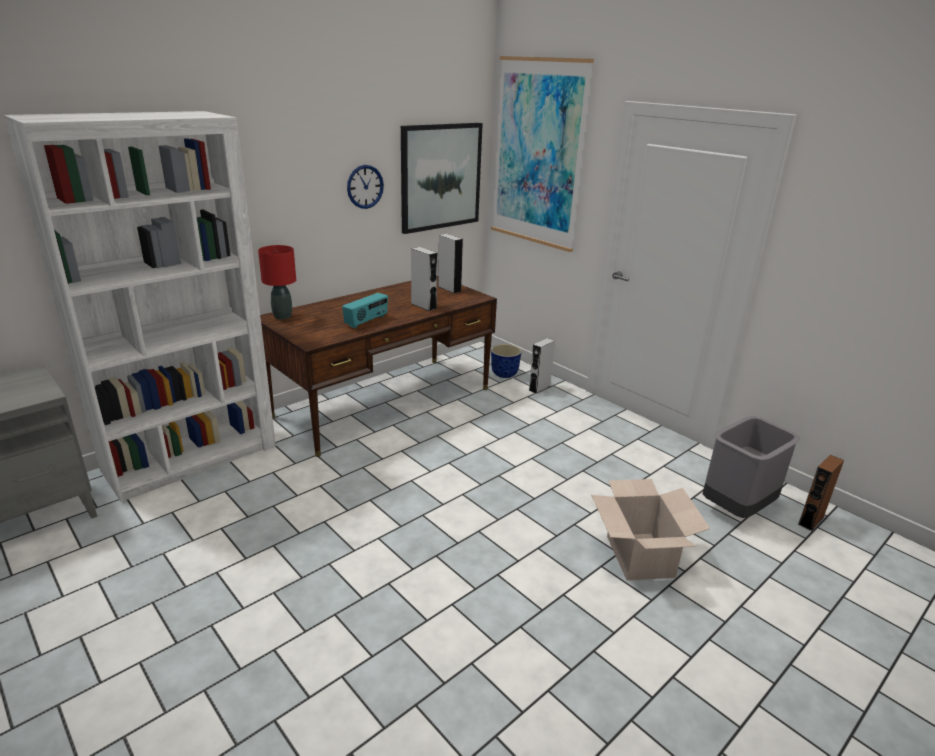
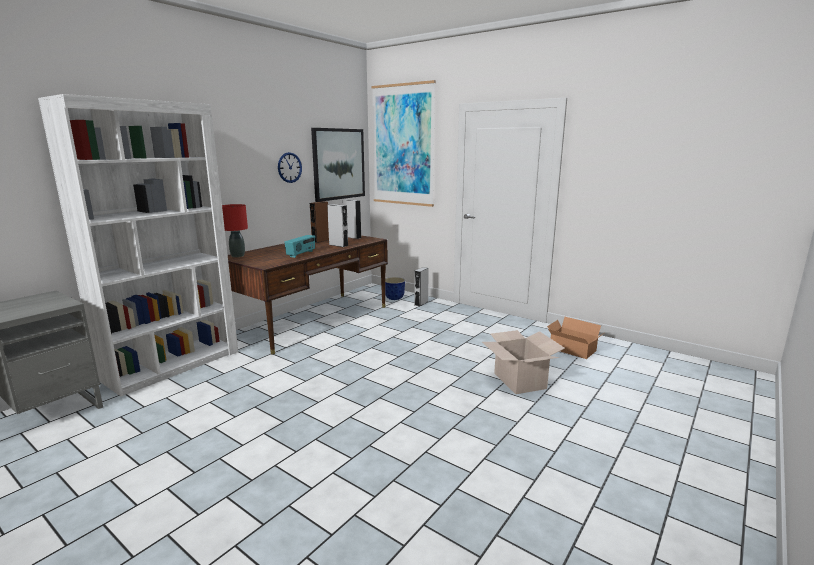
camera: 10 degrees left, 10 degrees down
(737, 509) = (573, 350): grey trash can -> cardboard box
(811, 520) = (619, 351): brown speaker -> brown speaker (320, 241)

